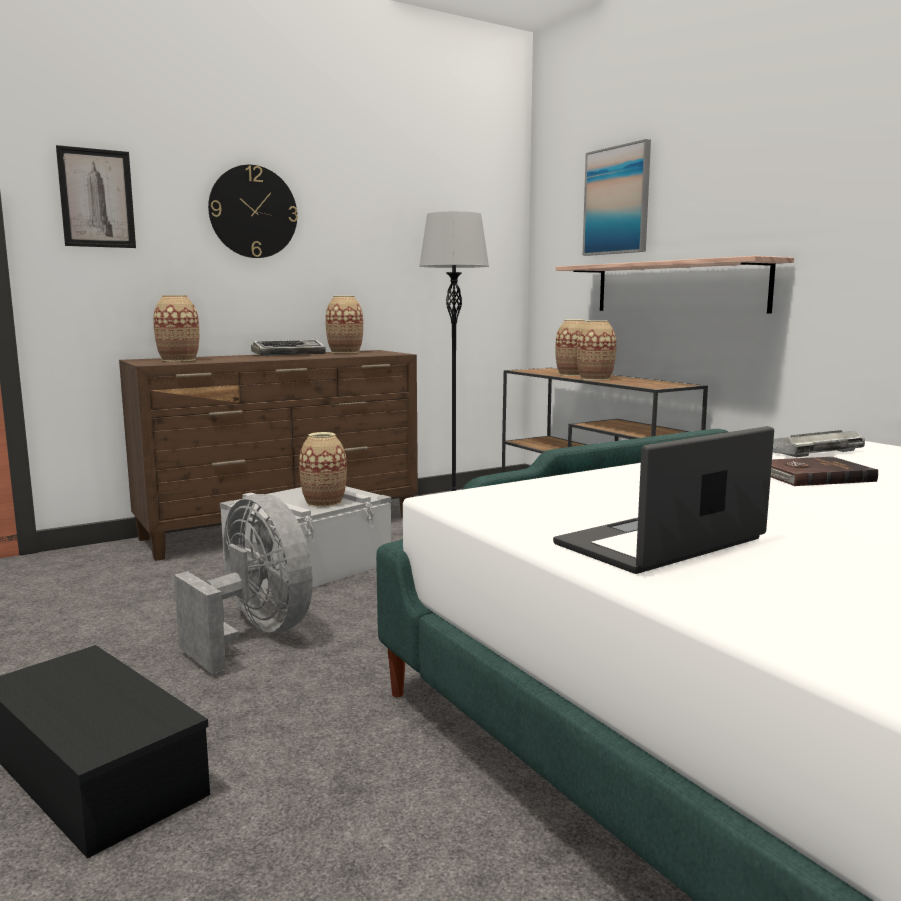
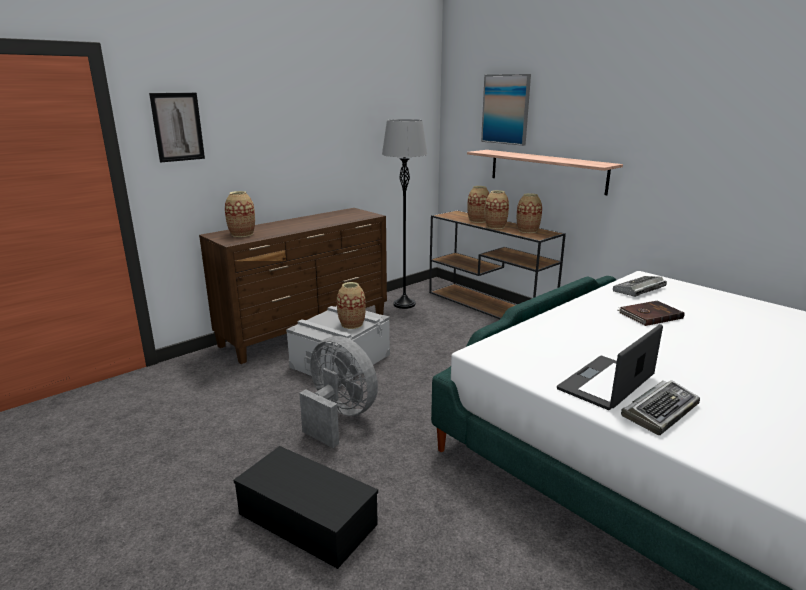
camera: 10 degrees left, 10 degrees up
(253, 212) = (275, 125): wall clock -> none
(289, 354) = (304, 219): keyboard -> keyboard (660, 411)
(345, 352) = (336, 213): vase -> vase (527, 230)

